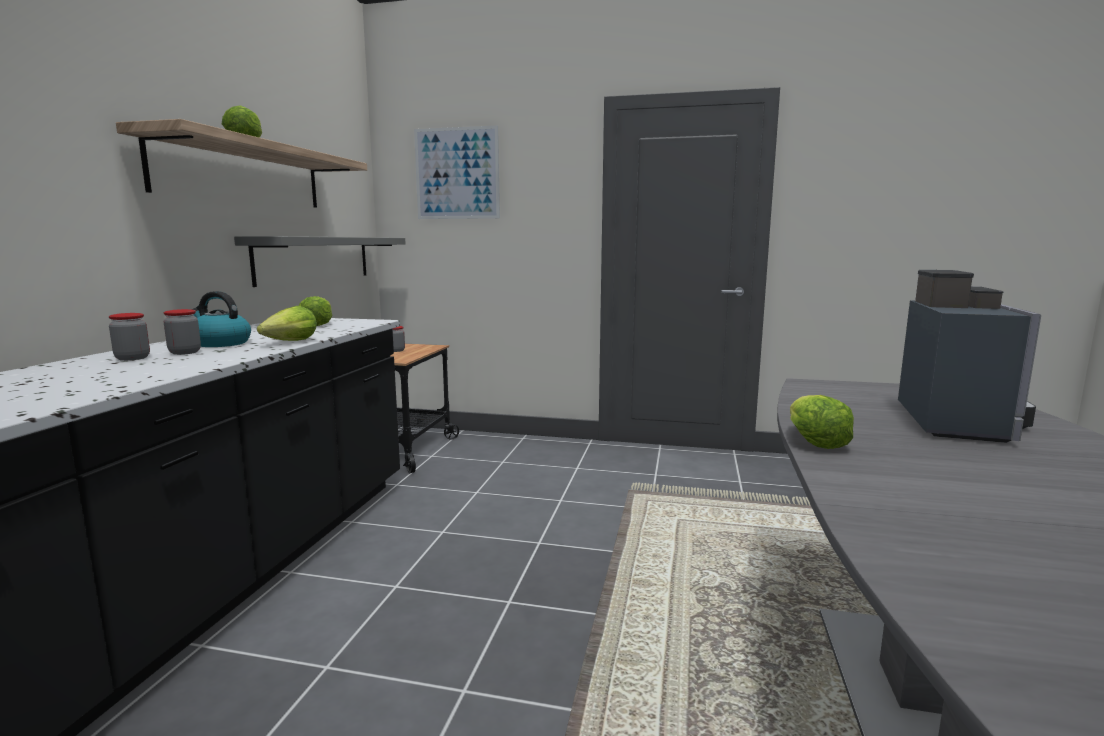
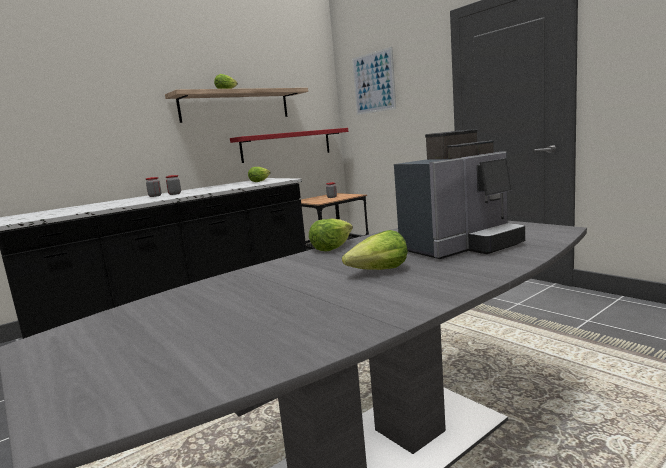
camera: 40 degrees right, 0 degrees up
(220, 343) = (196, 190): kettle -> none
(291, 342) = (219, 190): lettuce -> lettuce (379, 271)
(315, 259) = (286, 145): grey shelf -> red shelf

